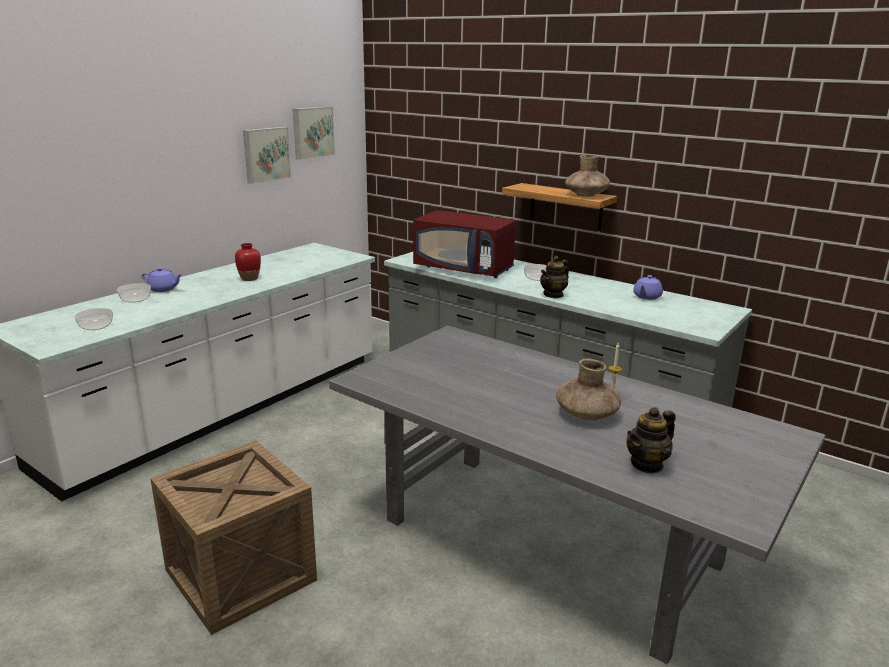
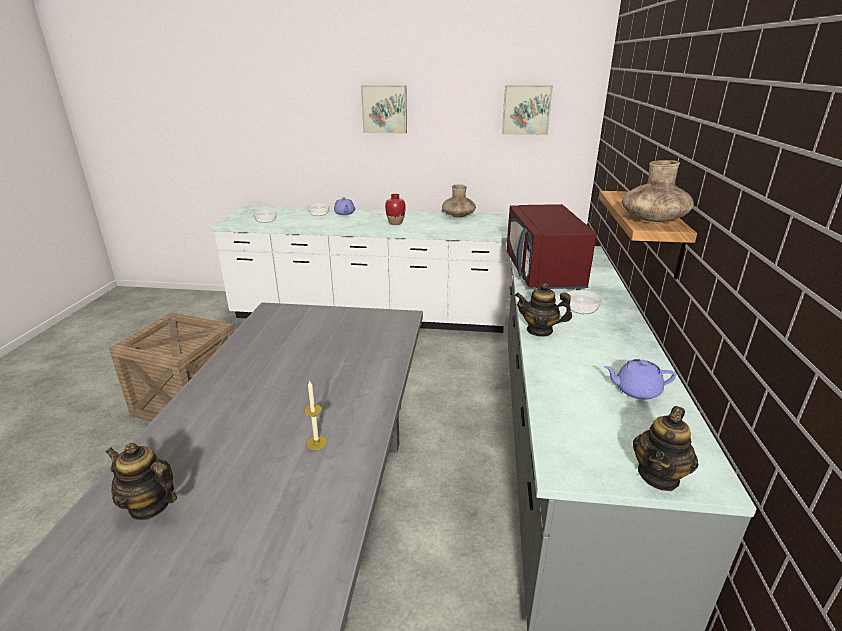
camera: 60 degrees right, 5 degrees up
(265, 154) = (468, 125): picture -> picture (384, 109)
(586, 414) = (262, 435): brown vase -> brown vase (458, 216)
(722, 316) = (659, 476): none -> teapot

